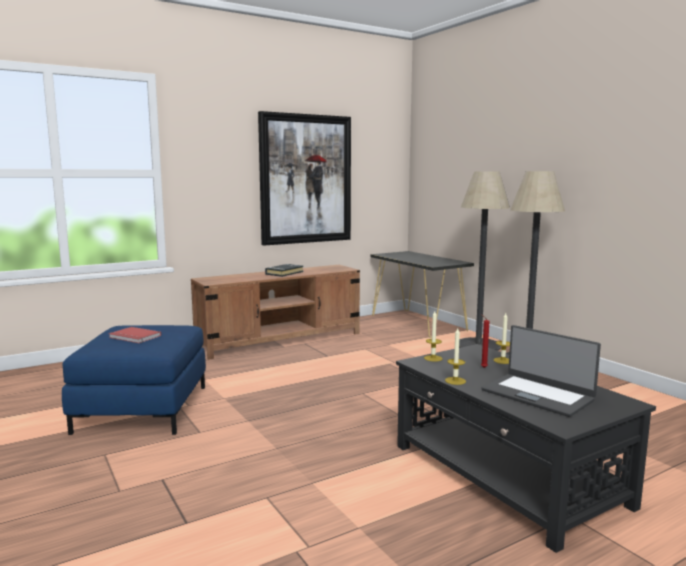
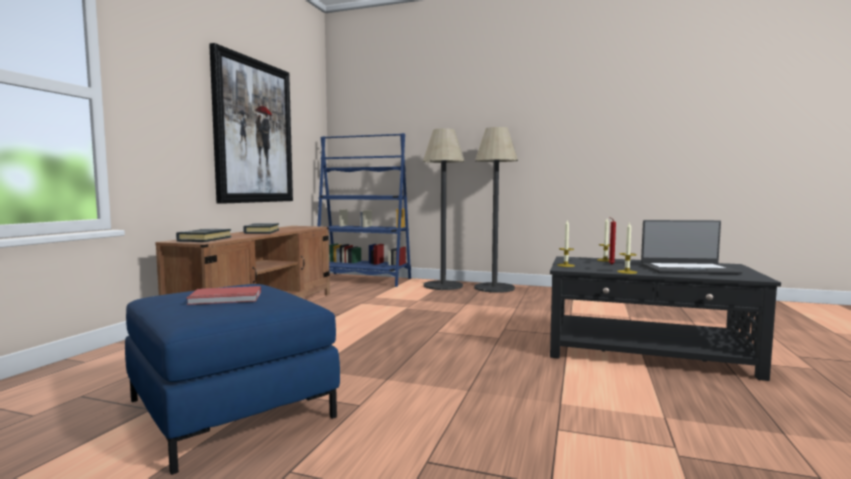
camera: 40 degrees left, 5 degrees down
(221, 279) = (204, 239): none -> black book
(418, 323) = (363, 280): black console table -> blue bookcase

